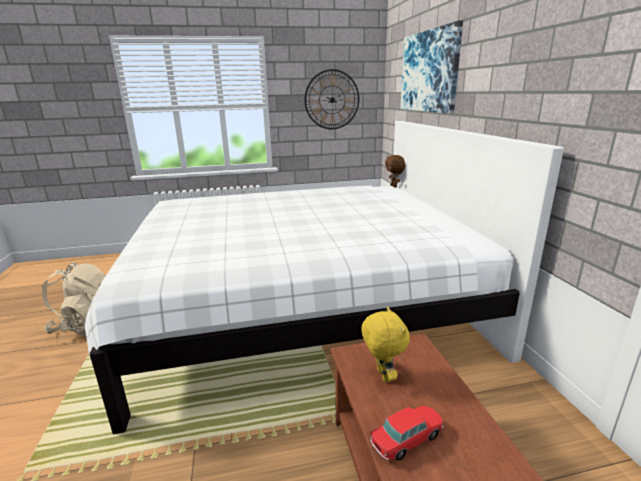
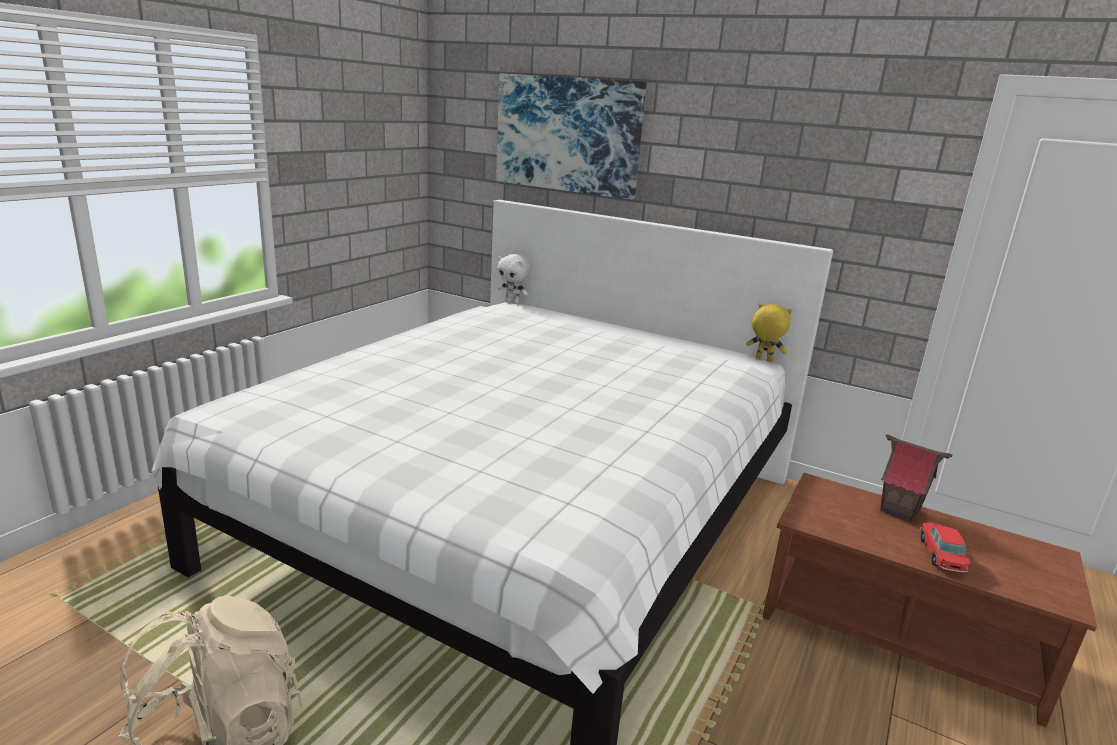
camera: 50 degrees left, 0 degrees up
(332, 100) = (364, 161): wall clock -> none
(382, 375) = (850, 522): yellow plush toy -> yellow plush toy (763, 360)
(394, 186) = (512, 302): brown plush toy -> white plush toy
(449, 393) = (899, 510): none -> toy house

